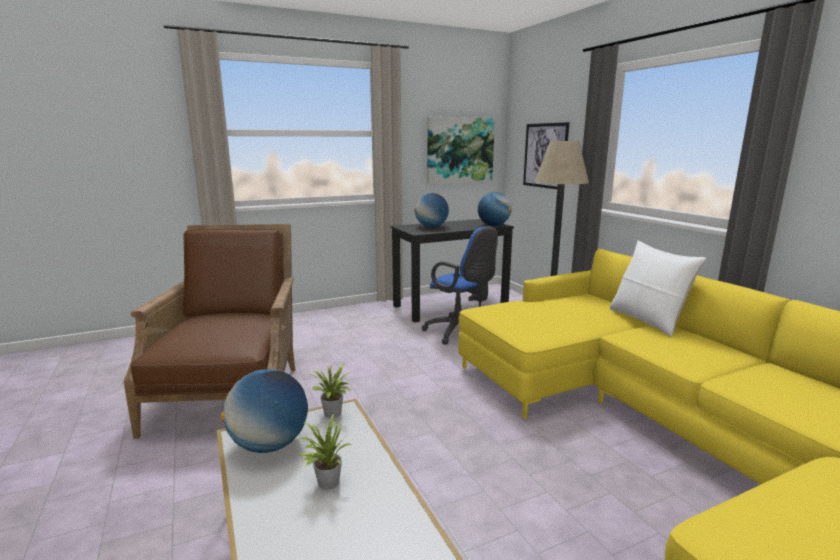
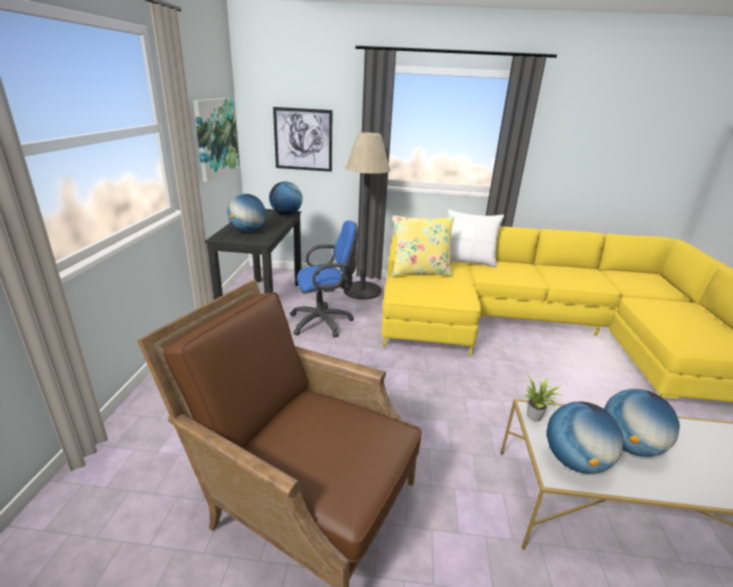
camera: 60 degrees left, 10 degrees up
(325, 482) = (629, 446): potted plant -> globe
(552, 306) = (420, 272): none -> yellow pillow

